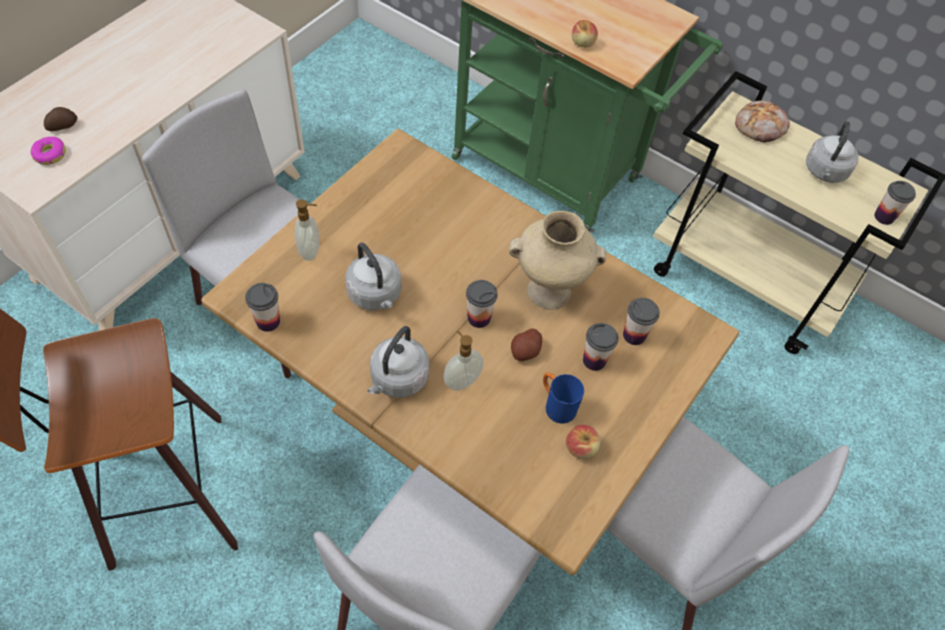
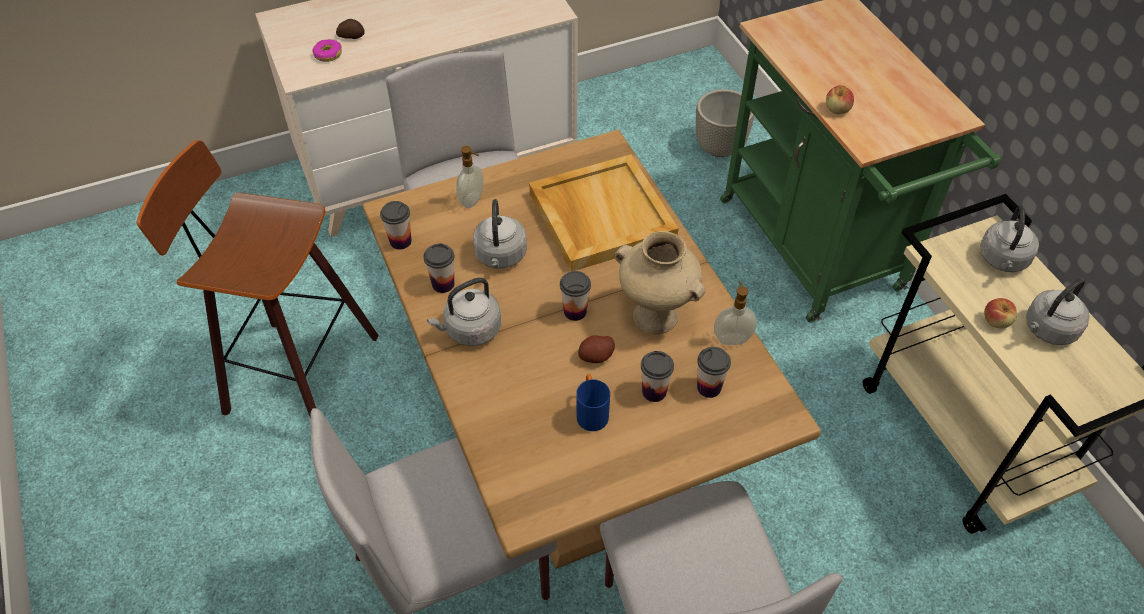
camera: 35 degrees right, 5 degrees down
(422, 111) = (720, 147): none -> grey planter
(438, 217) = (600, 215): none -> beige tray
(461, 380) = (523, 355): soap dispenser -> soap dispenser (732, 338)
(580, 448) = (587, 457): apple -> apple (996, 321)
(760, 128) = (1003, 260): bread -> grey kettle
(884, 217) = (1088, 400): cup -> cup (443, 284)

